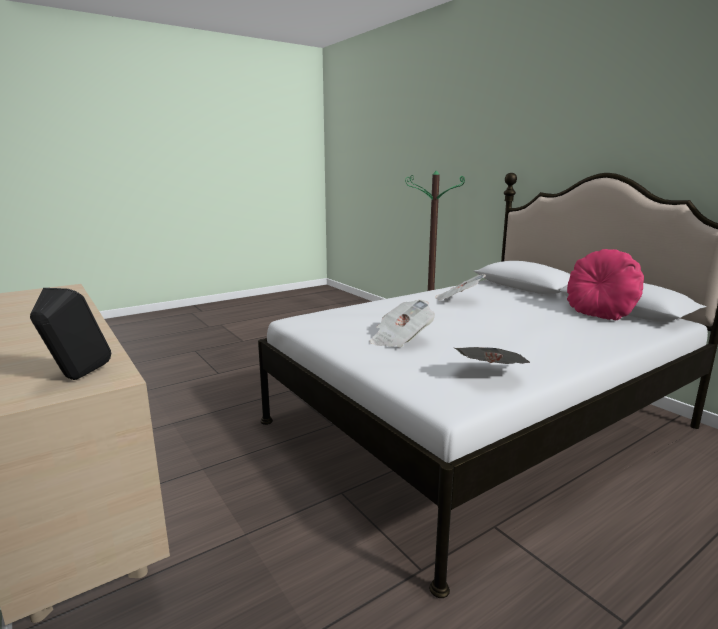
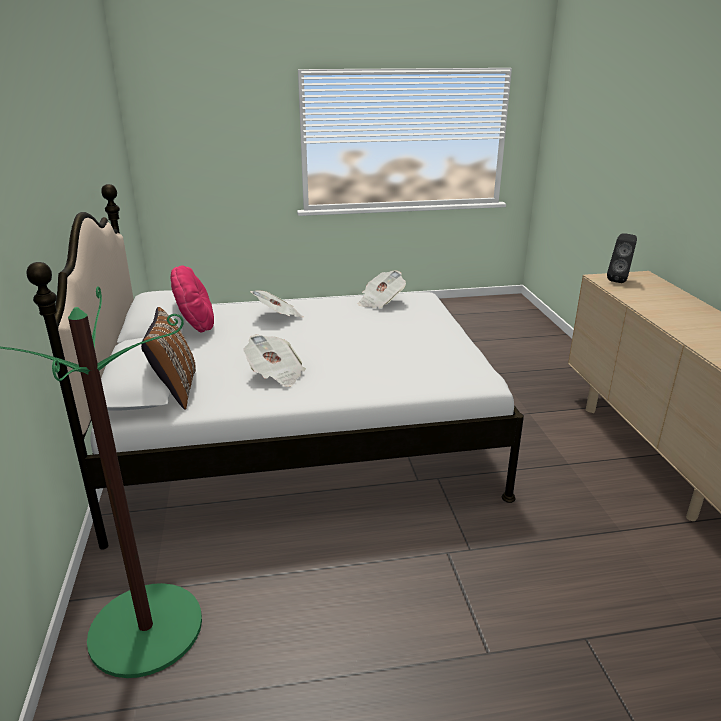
camera: 155 degrees left, 10 degrees up
(400, 340) = (404, 335): newspaper -> newspaper (278, 316)
(500, 288) = (175, 390): none -> brown pillow

